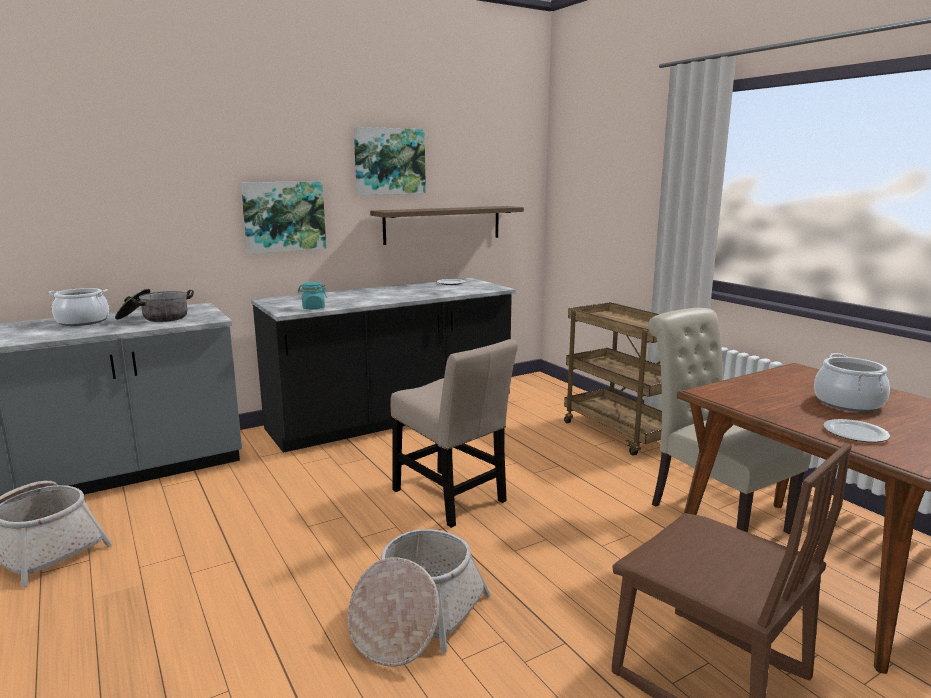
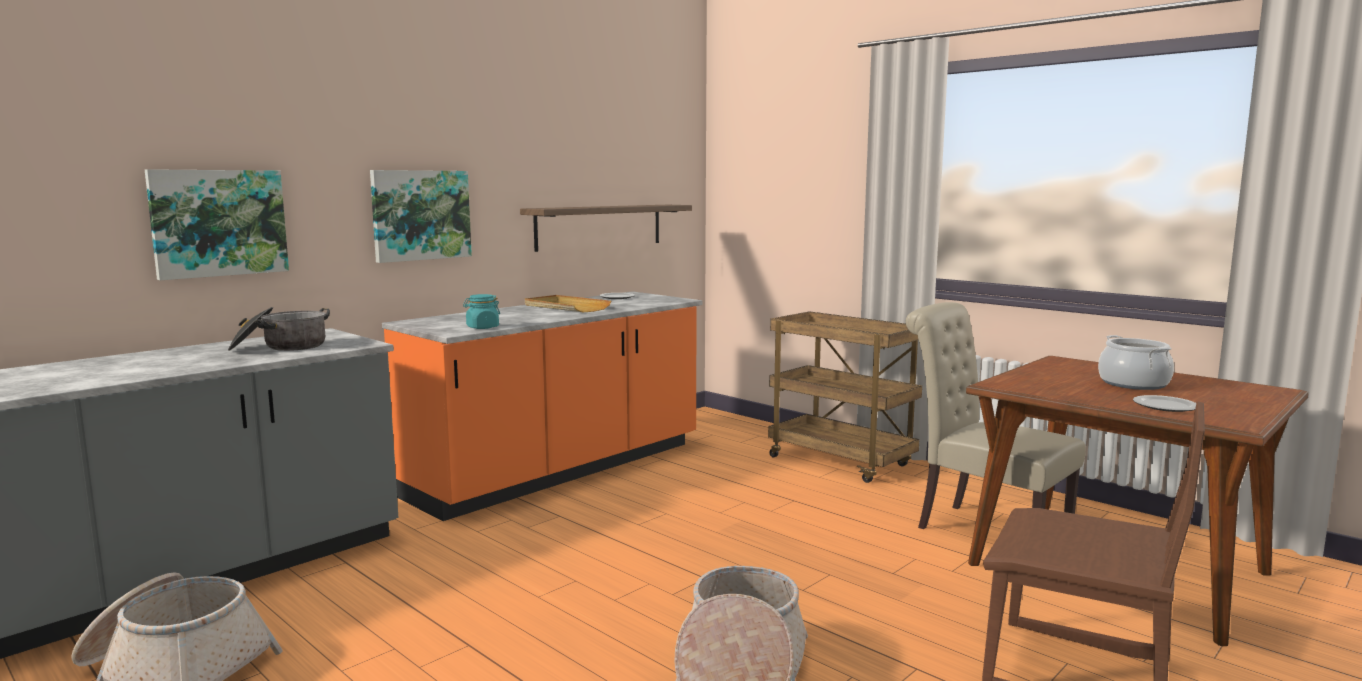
camera: 15 degrees left, 5 degrees down
(83, 321) = (178, 355): cooking pot -> none
(389, 161) = (541, 148): picture -> picture (219, 223)
(392, 418) = (560, 470): black counter -> orange counter
(399, 291) = (566, 307): none -> beige tray
(451, 498) = (694, 547): beige chair -> none

